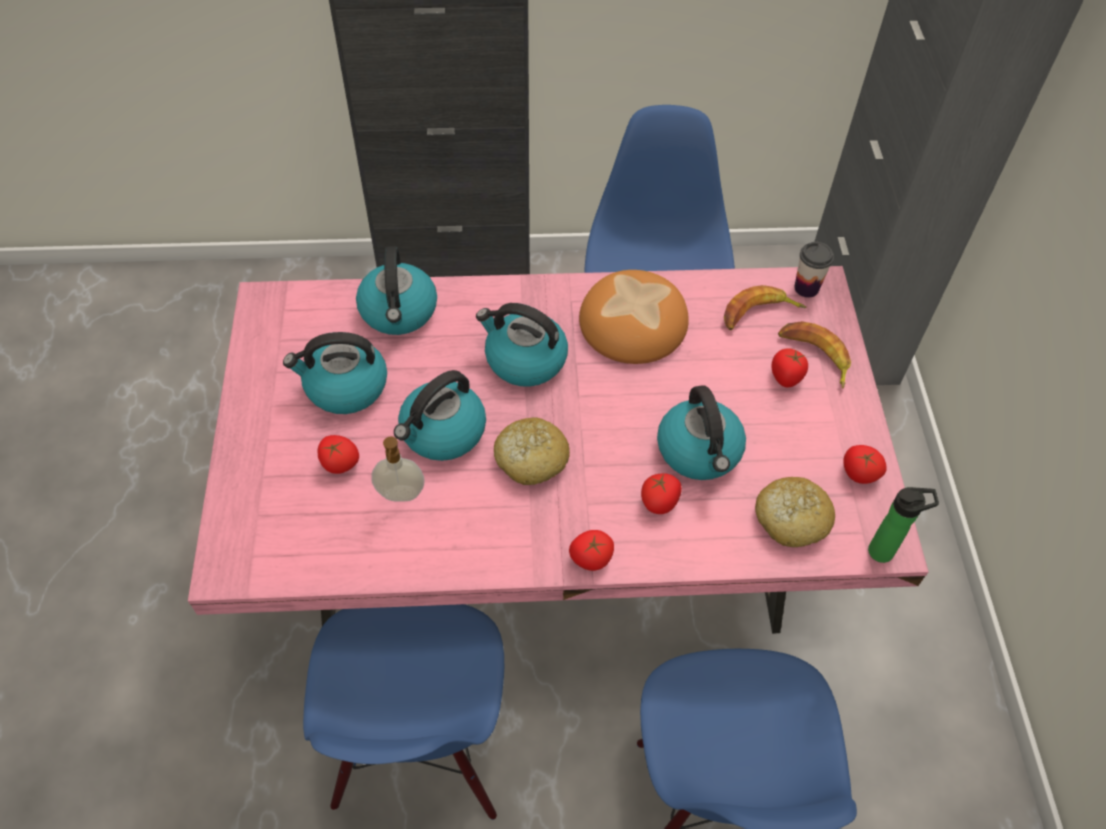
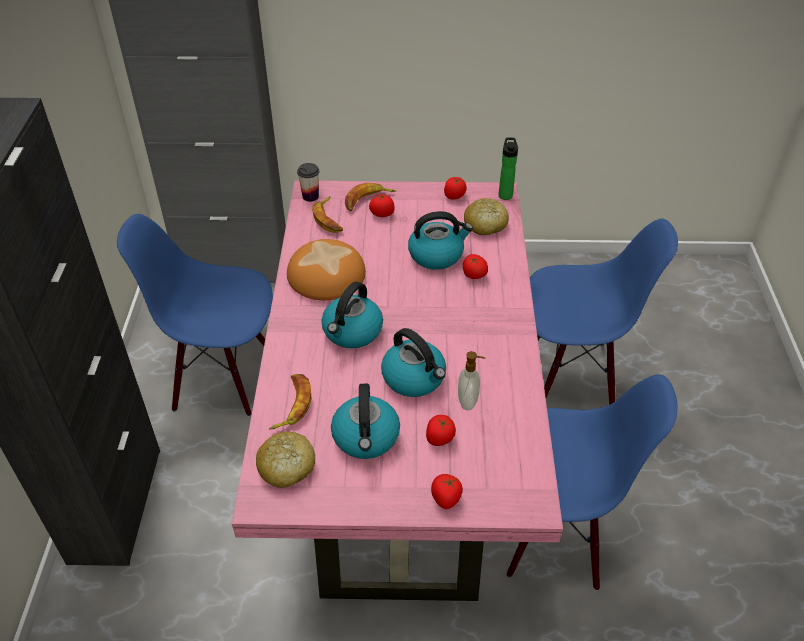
camera: 85 degrees left, 10 degrees down
(399, 312) = (292, 404): kettle -> banana
(530, 459) = (439, 332): bread -> bread (286, 466)
(590, 558) = (515, 308): tomato -> tomato (446, 499)

